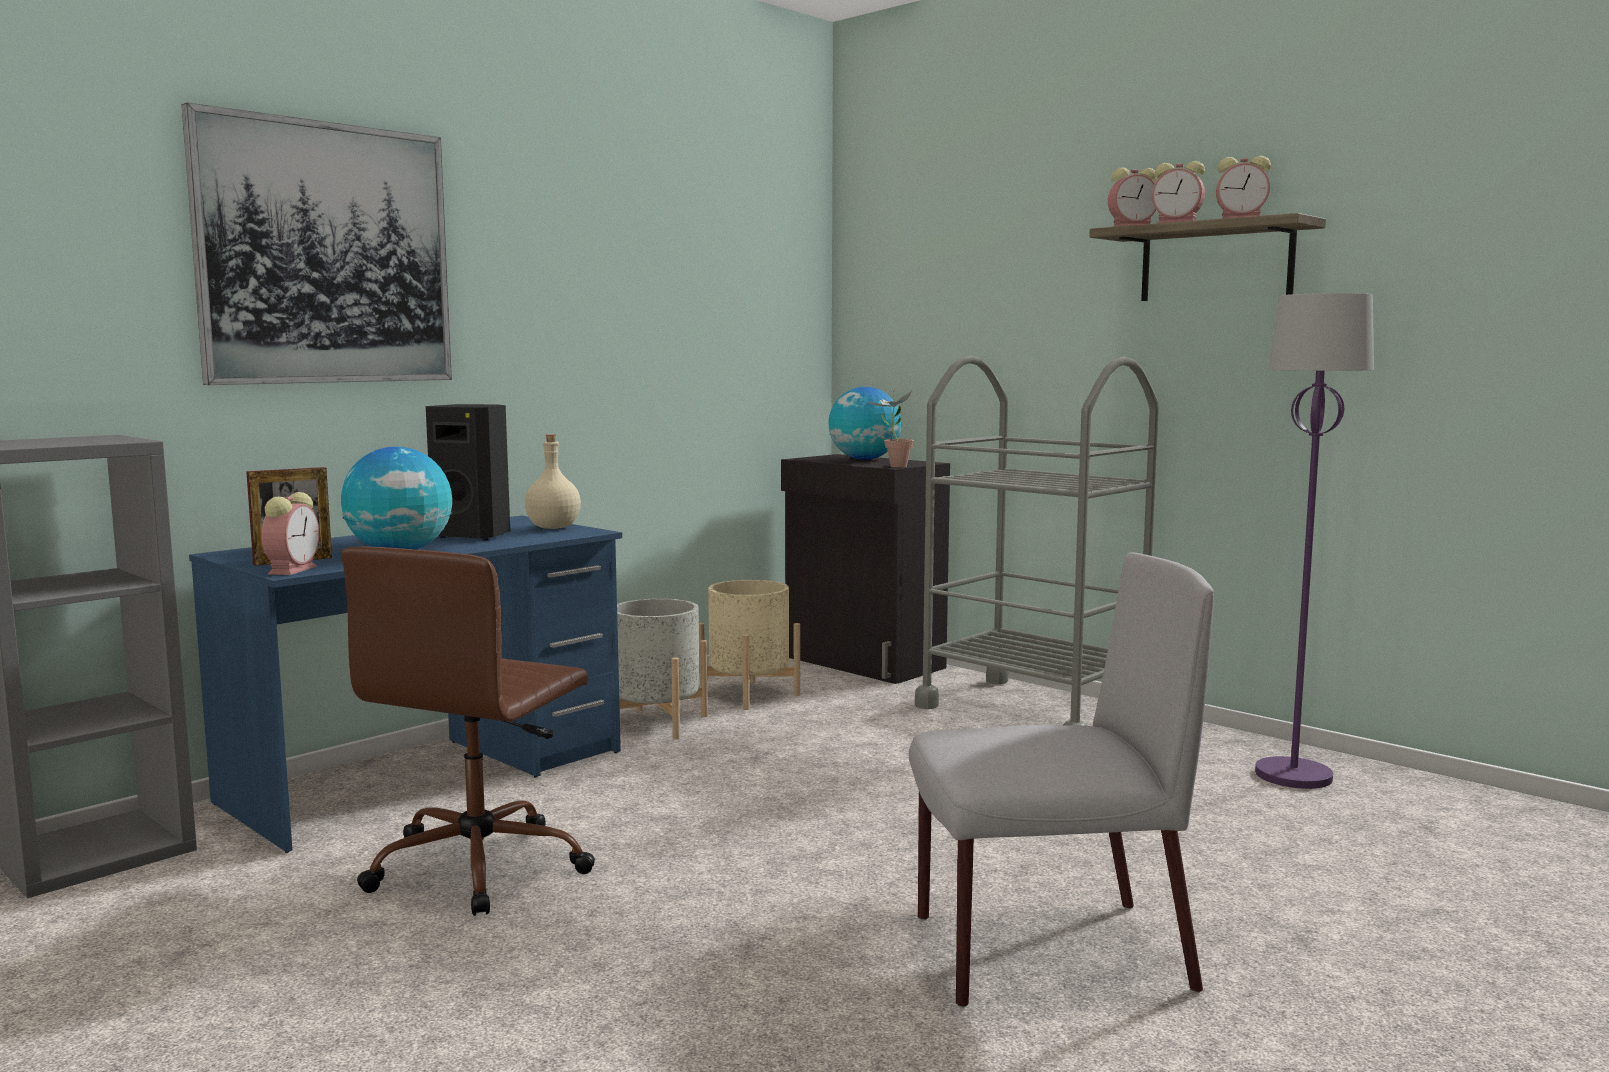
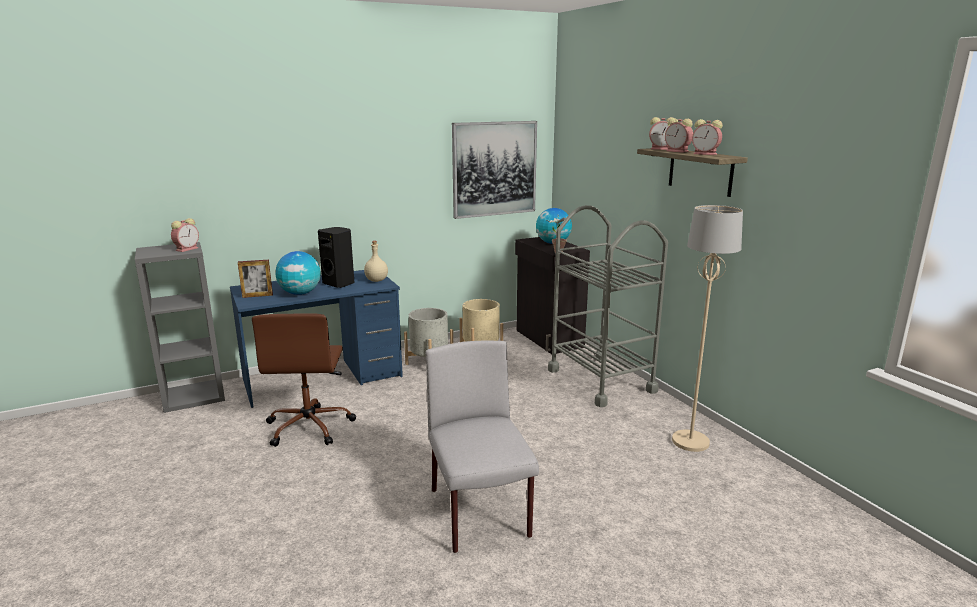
camera: 20 degrees right, 10 degrees up
(293, 569) = (251, 302): alarm clock -> alarm clock (187, 249)
(325, 254) = (282, 162): picture -> picture (494, 169)
(481, 866) = (310, 426): brown office chair -> brown office chair turned 45 degrees counterclockwise
(1046, 953) = (480, 514): grey chair -> grey chair turned 120 degrees counterclockwise
(1293, 775) = (690, 441): purple floor lamp -> beige floor lamp

